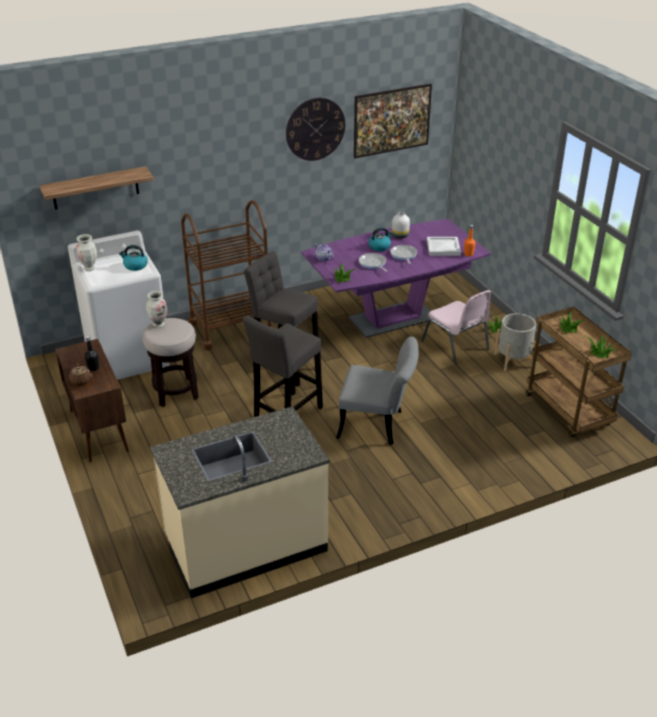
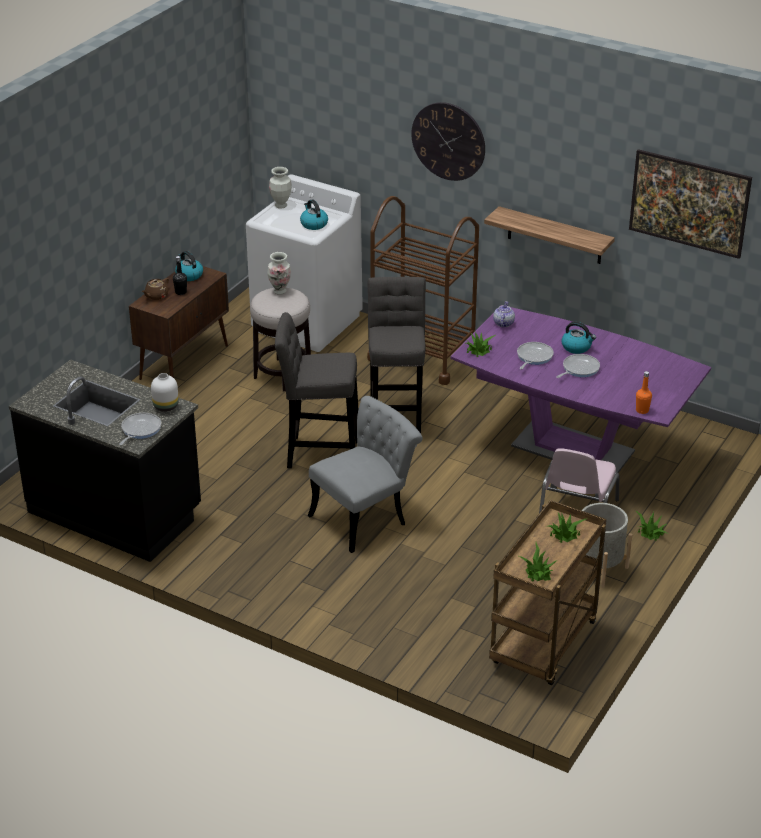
camera: 55 degrees right, 0 degrees up
(75, 355) = (189, 275): none -> kettle
(95, 188) = (327, 127): shelf -> shelf (554, 236)
(245, 544) = (116, 511): beige counter -> black counter
(295, 446) = (140, 430): none -> frying pan
(315, 129) = (581, 169): wall clock -> wall clock (448, 141)
(377, 425) = (366, 516): grey chair -> grey chair turned 105 degrees counterclockwise
(400, 235) = (621, 350): white vase -> white vase (166, 406)
(442, 248) = (632, 388): white tray -> none

